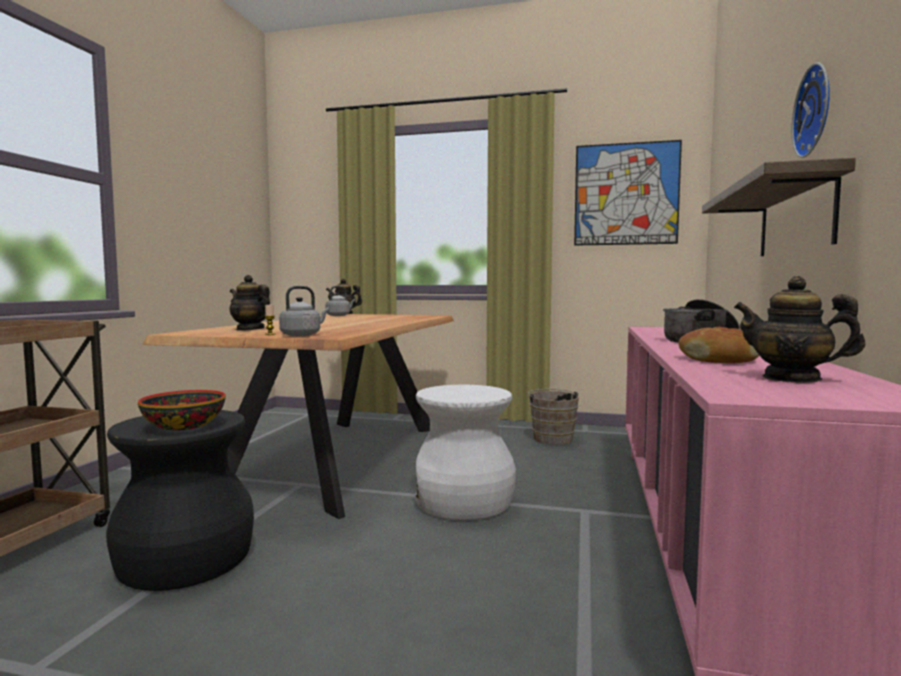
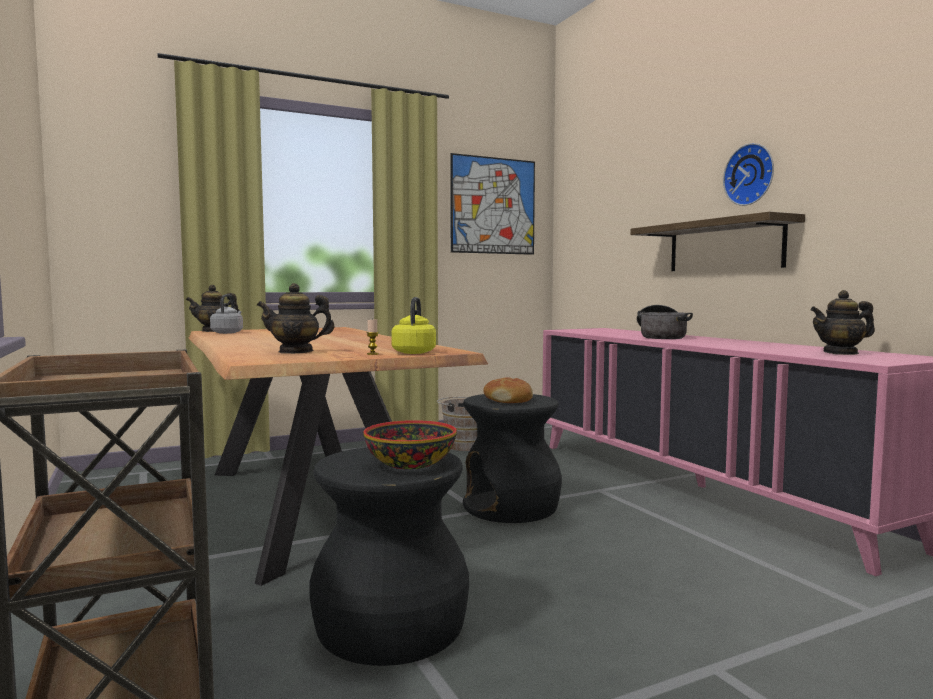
camera: 40 degrees left, 0 degrees up
(302, 335) = (414, 352): grey kettle -> yellow kettle
(464, 502) = (511, 507): white stool -> black stool
(718, 359) = (753, 347): bread -> bread (508, 400)

